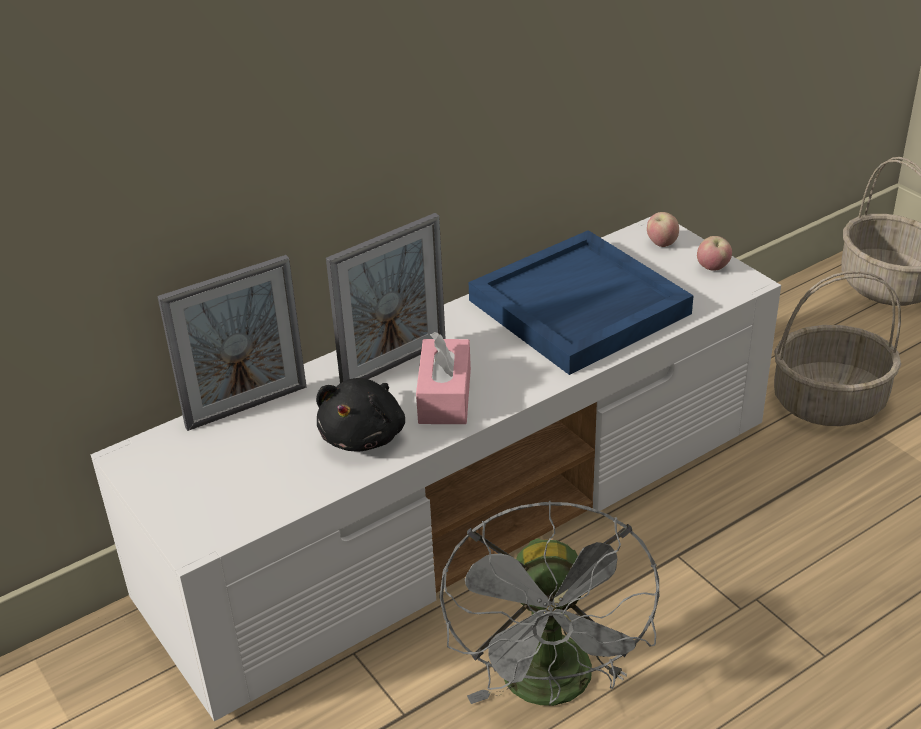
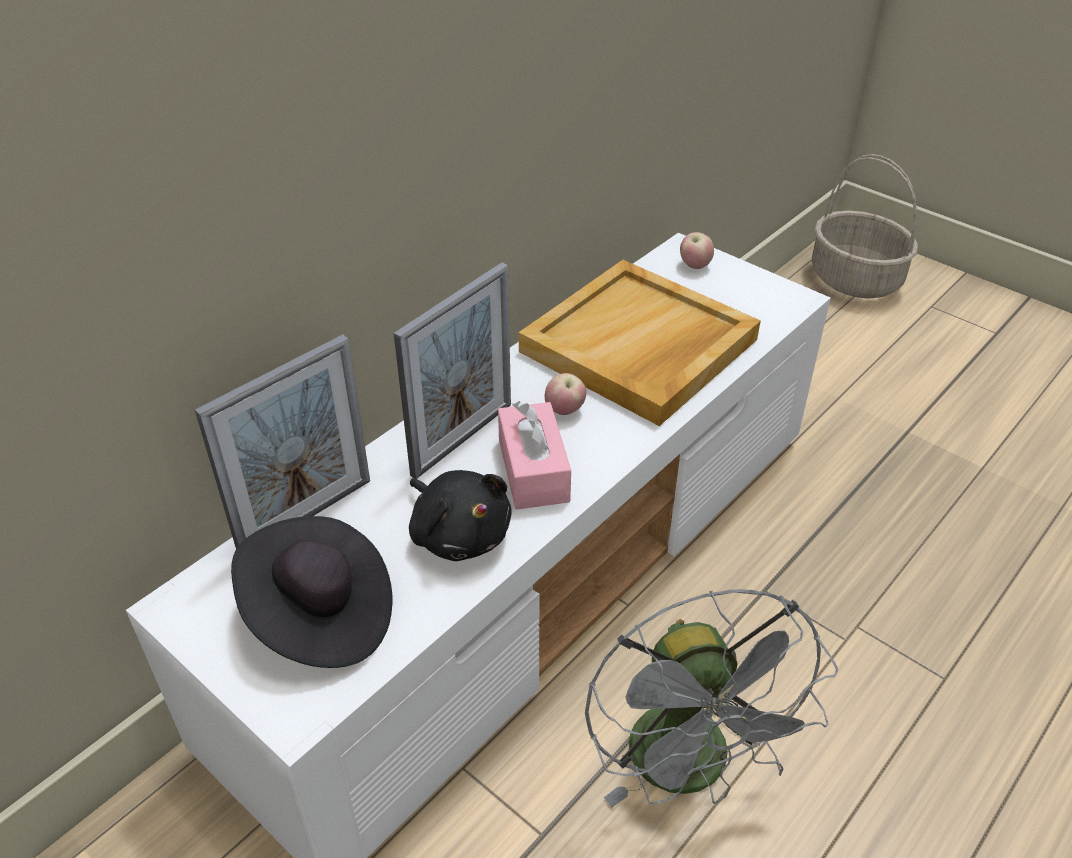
camera: 15 degrees left, 5 degrees up
(234, 479) = (319, 616): none -> black hat
(365, 435) = (459, 533): black plush toy -> black plush toy turned 45 degrees counterclockwise
(578, 308) = (639, 347): blue tray -> beige tray
(712, 268) = (756, 287): apple -> apple (564, 410)
(829, 402) = (848, 403): basket -> none

